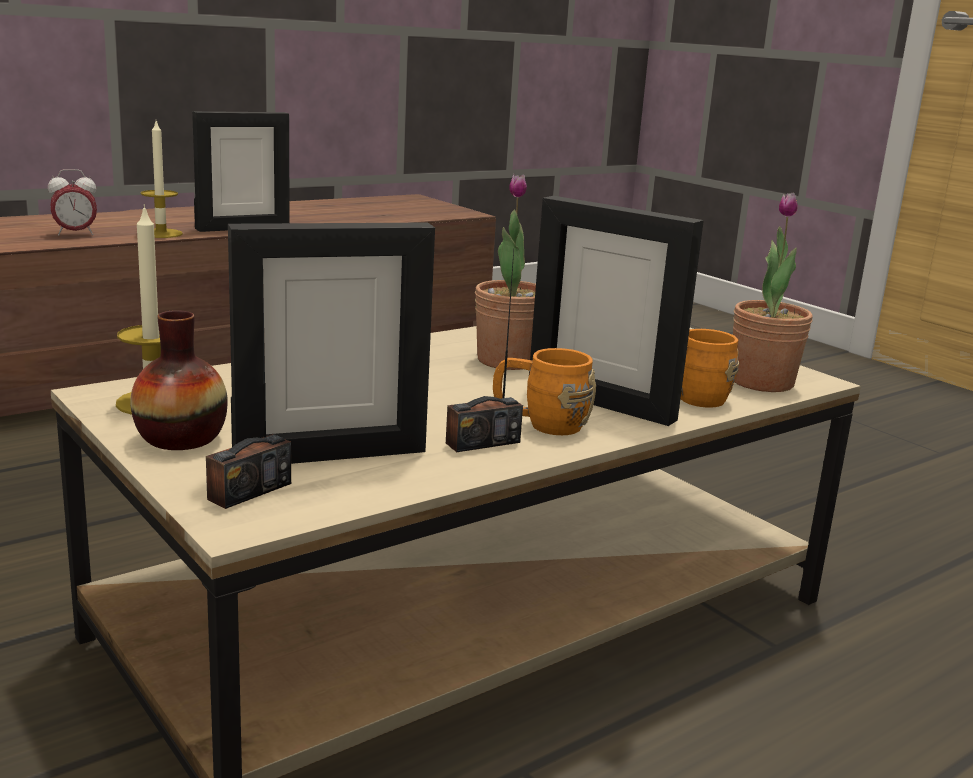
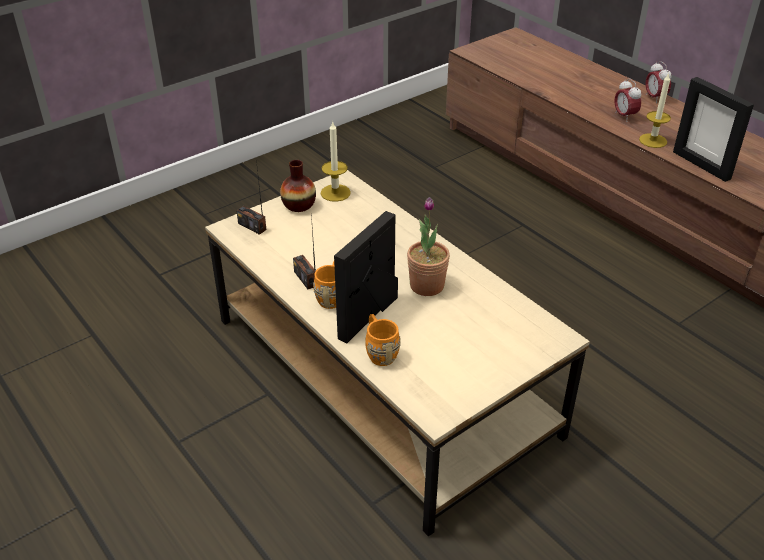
camera: 90 degrees right, 20 degrees up
(40, 218) = (654, 98): none -> alarm clock
(330, 453) = (288, 240): picture frame -> none
(762, 382) = (422, 388): potted plant -> none

